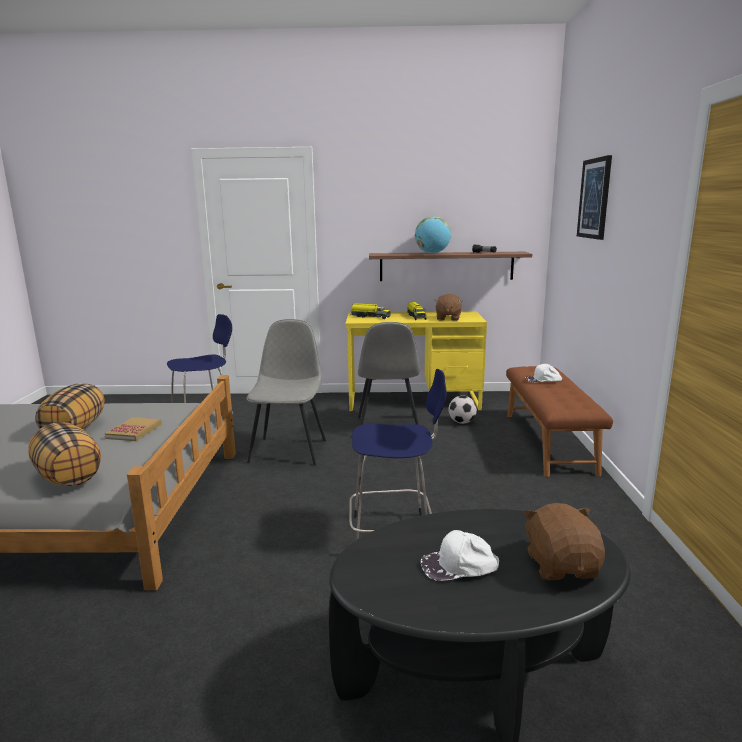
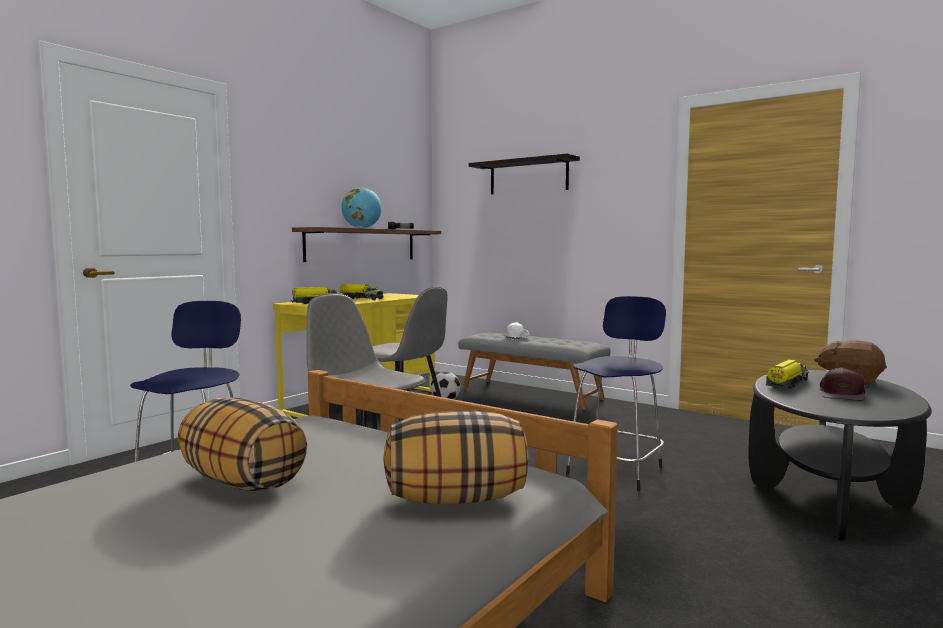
camera: 55 degrees left, 10 degrees down
(134, 431) = (341, 452): book -> none
(448, 318) = (394, 297): brown plush toy -> none
(459, 566) = (842, 394): white cap -> brown cap
(475, 527) = (787, 384): none -> toy truck
(549, 442) = (531, 394): brown bench -> grey bench
(594, 198) = (528, 176): picture -> shelf

